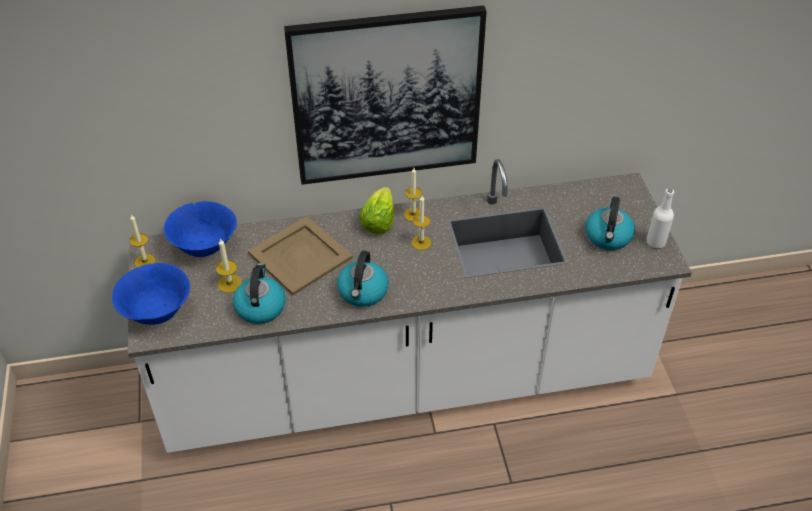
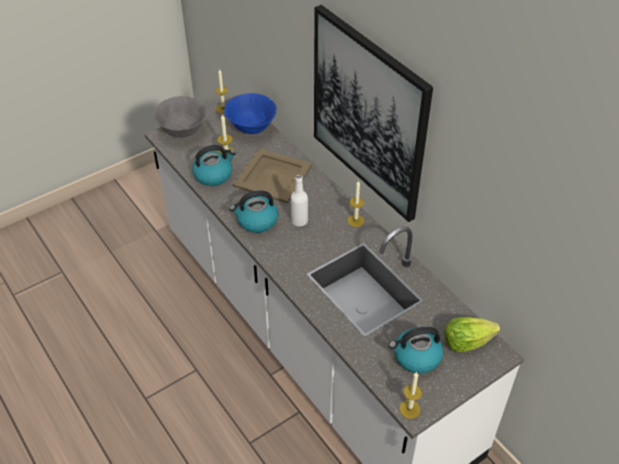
camera: 65 degrees right, 0 degrees up
(158, 313) = (183, 132): blue bowl -> grey bowl
(378, 222) = (334, 204): lettuce -> lettuce (466, 342)
(421, 242) = (328, 235): candle -> candle (409, 409)
(655, 242) = (434, 396): white bottle -> white bottle (299, 221)

